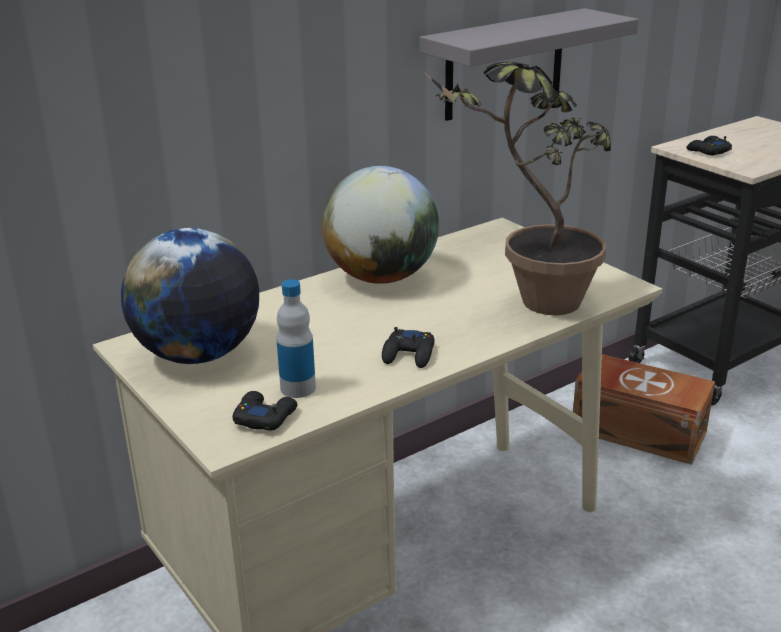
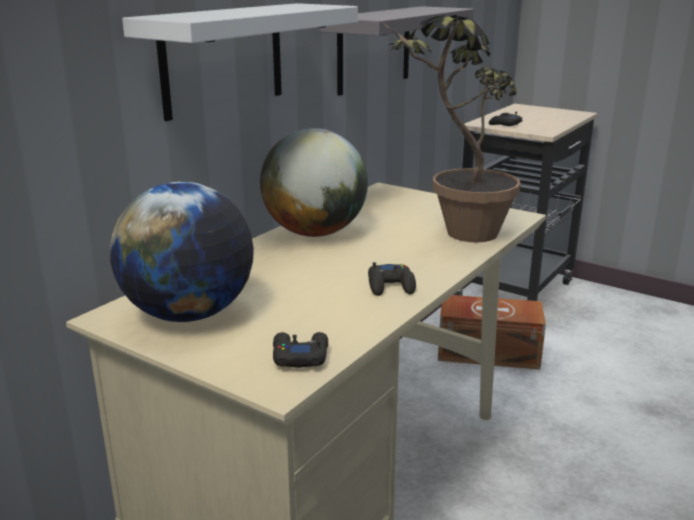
camera: 20 degrees left, 5 degrees down
(284, 91) = (223, 59): none -> white shelf
(298, 388) = (312, 327): bottle -> none

